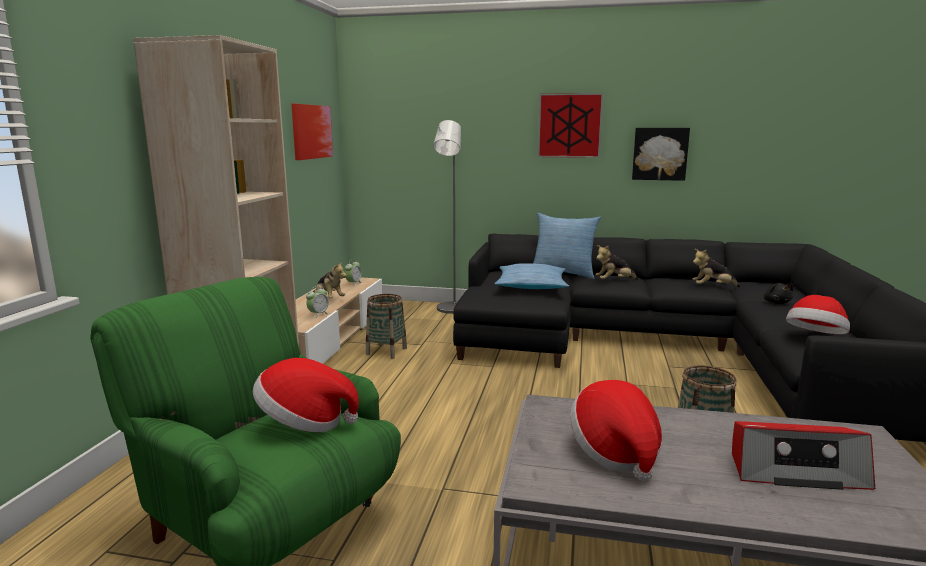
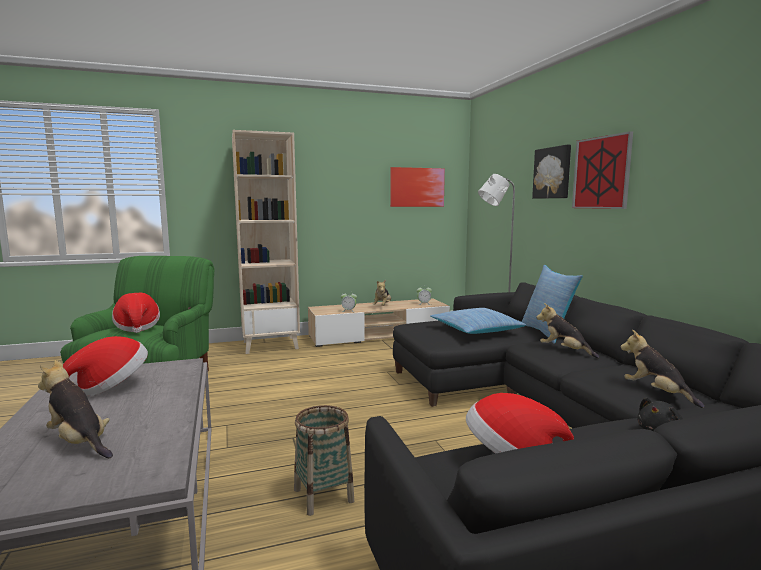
camera: 60 degrees right, 5 degrees down
(386, 351) = (381, 352): basket -> none
(660, 154) = (691, 204): picture -> picture (553, 173)
(795, 470) = (79, 442): radio -> plush toy

